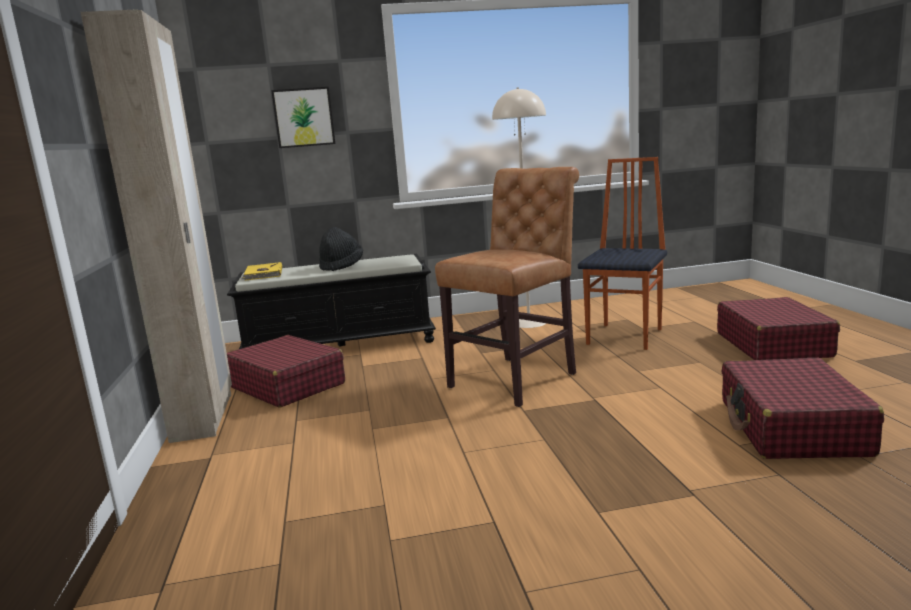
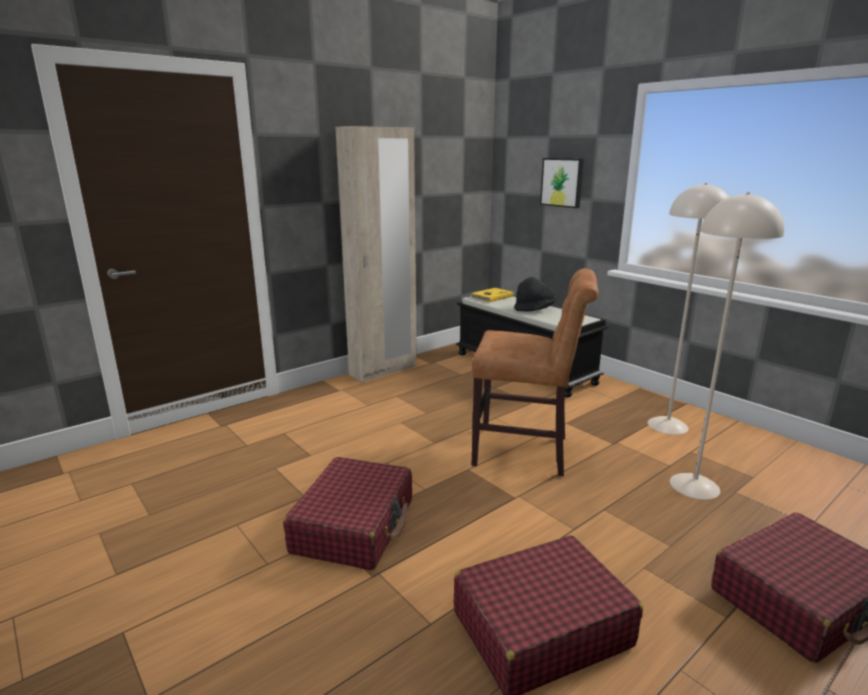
camera: 60 degrees right, 5 degrees up
(287, 385) = (442, 376): red suitcase -> red suitcase (354, 526)
(626, 336) = (695, 486): chair -> beige floor lamp

